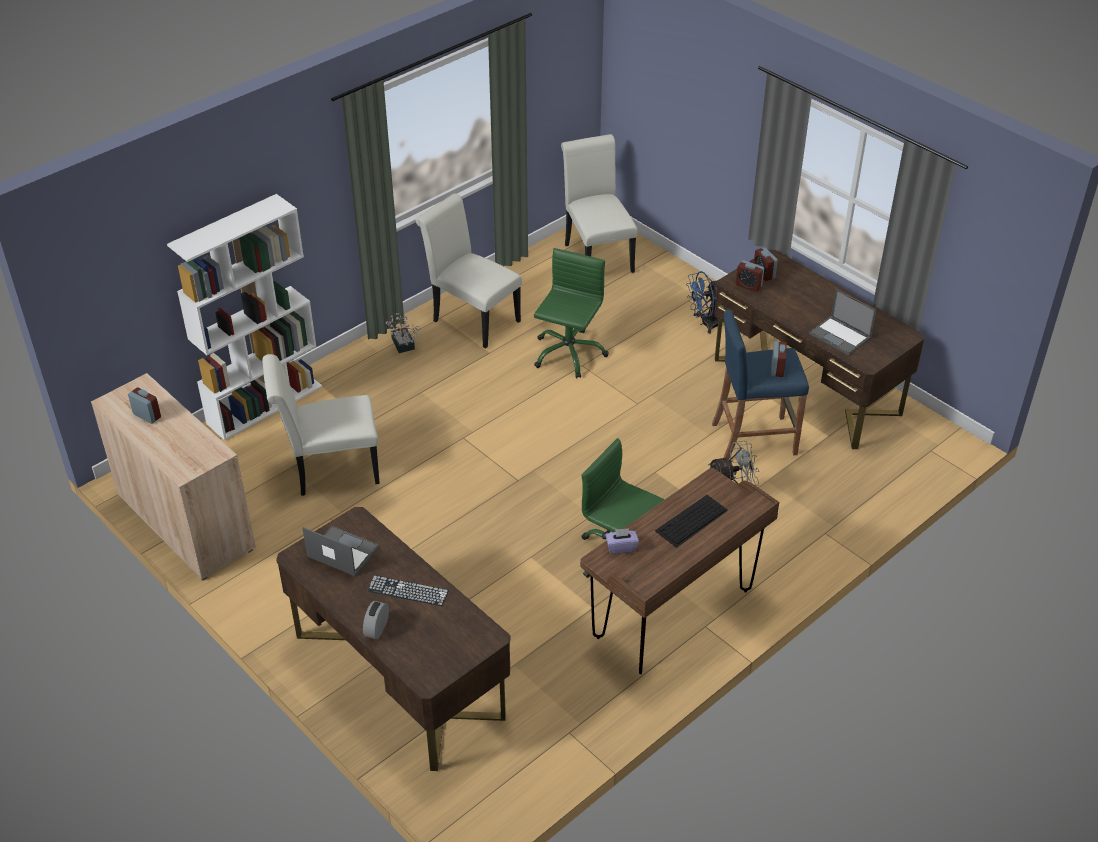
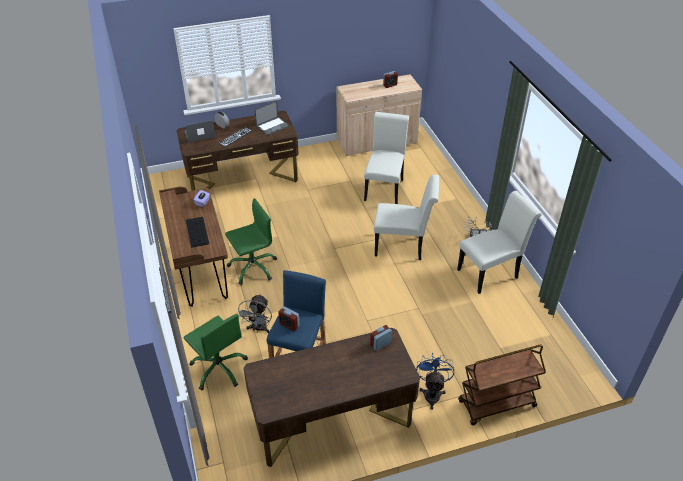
camera: 115 degrees right, 0 degrees up
(265, 404) = (448, 178): white bookcase -> none
(568, 353) = (433, 305): green office chair -> green office chair (219, 368)
(597, 255) = (545, 362): white chair -> white chair (403, 246)
(683, 277) = (496, 404): none -> brown cart
(764, 274) = (390, 360): alarm clock -> none
(840, 336) = (293, 370): laptop -> laptop (199, 134)

